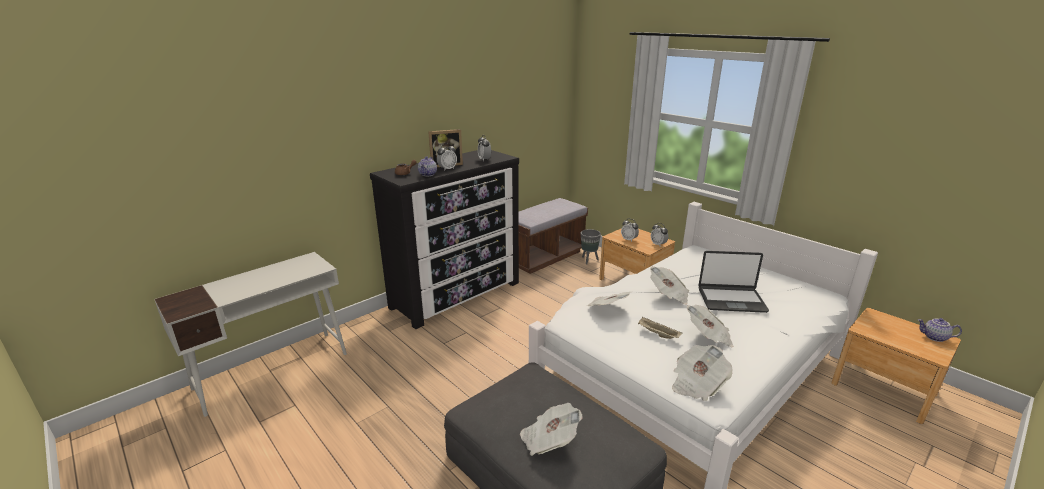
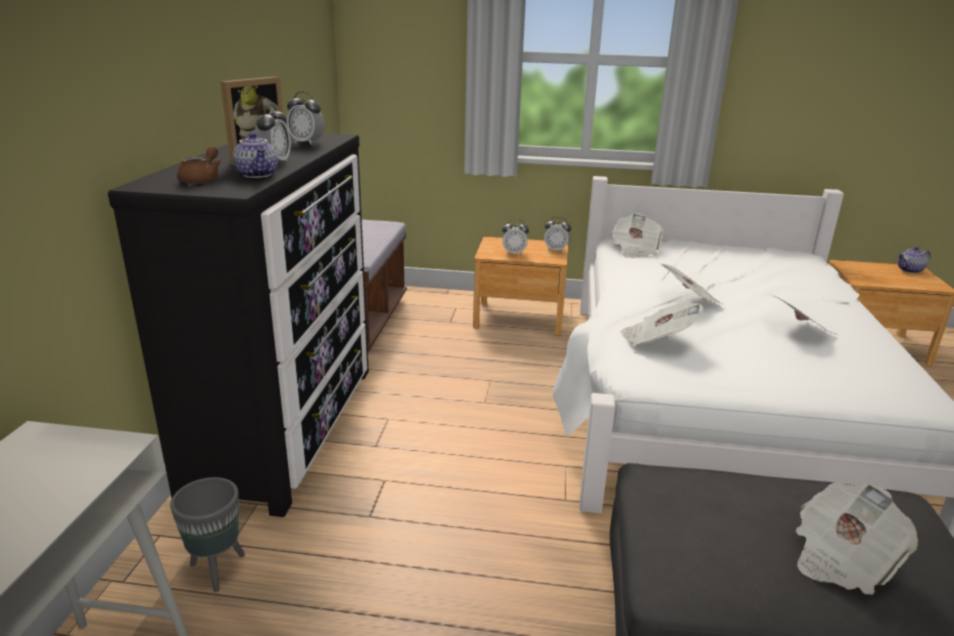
camera: 40 degrees left, 0 degrees up
(588, 260) = (427, 308): grey planter -> grey planter (216, 570)
(657, 334) = (757, 349): beige tray -> none
(697, 384) = (884, 389): newspaper -> newspaper (635, 250)
(731, 300) = (749, 285): laptop -> none

